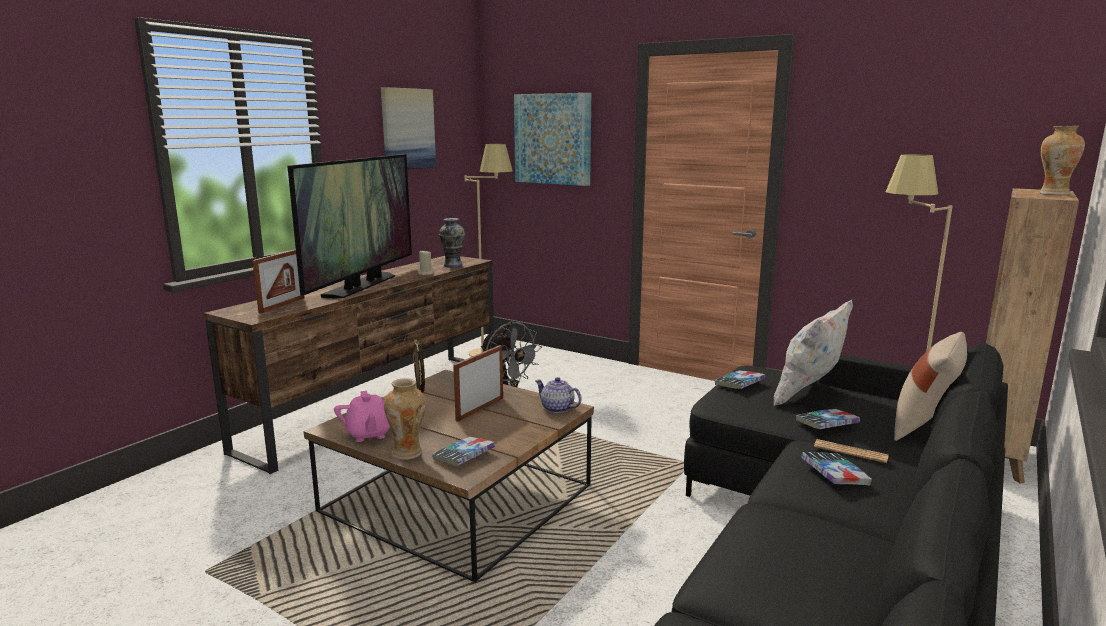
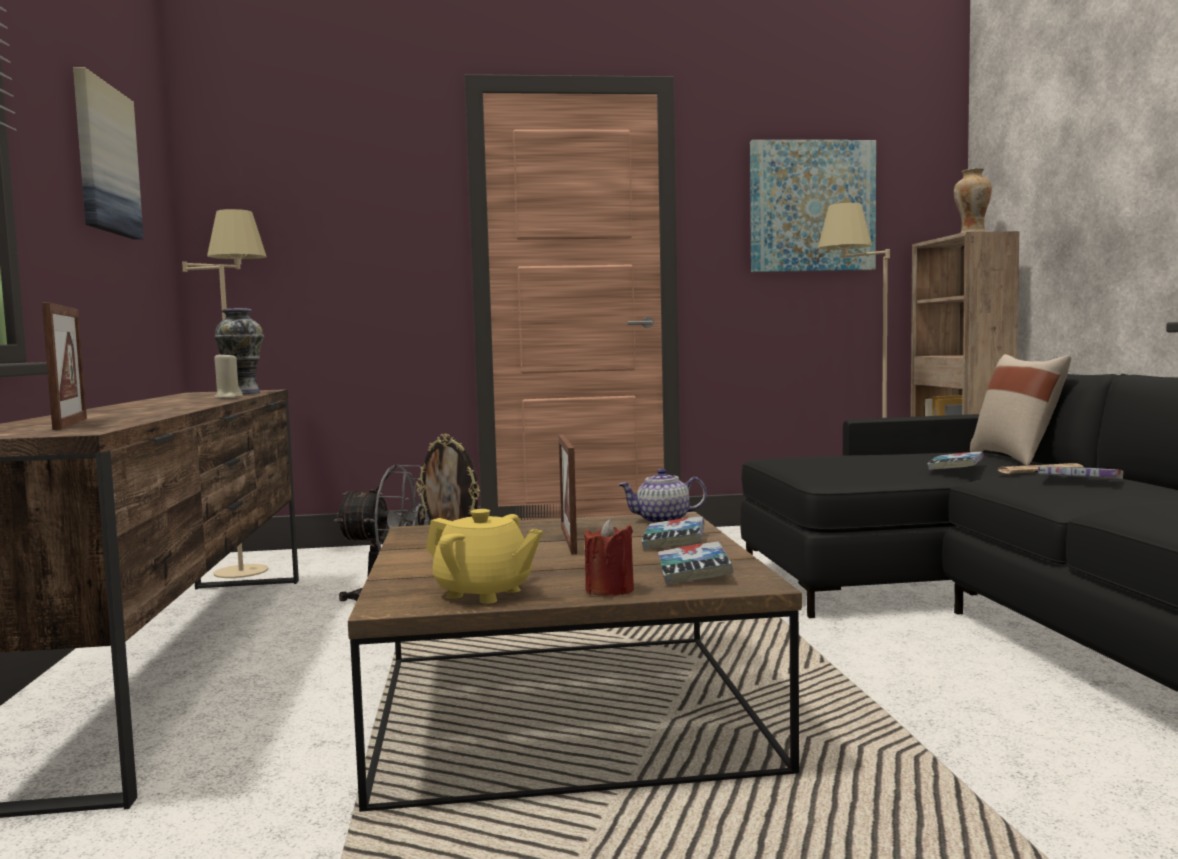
camera: 40 degrees left, 10 degrees down
(361, 285) = (155, 407): television -> none
(369, 434) = (484, 593): pink teapot -> yellow teapot
(408, 453) = (609, 590): vase -> red candle
(553, 139) = (326, 210): picture -> picture (811, 206)
(739, 384) = (801, 464): book -> book (674, 542)
(809, 395) = (879, 459): white pillow -> none

